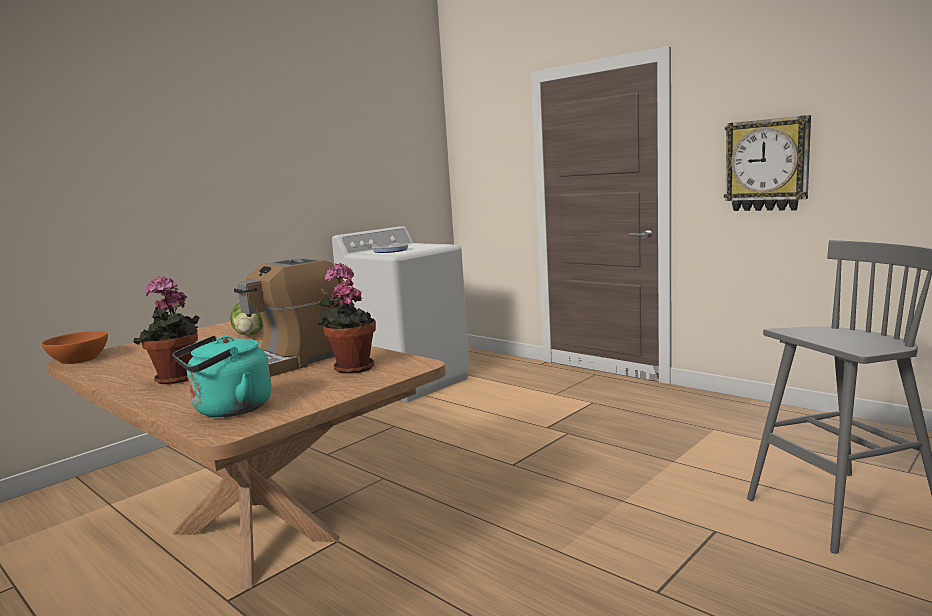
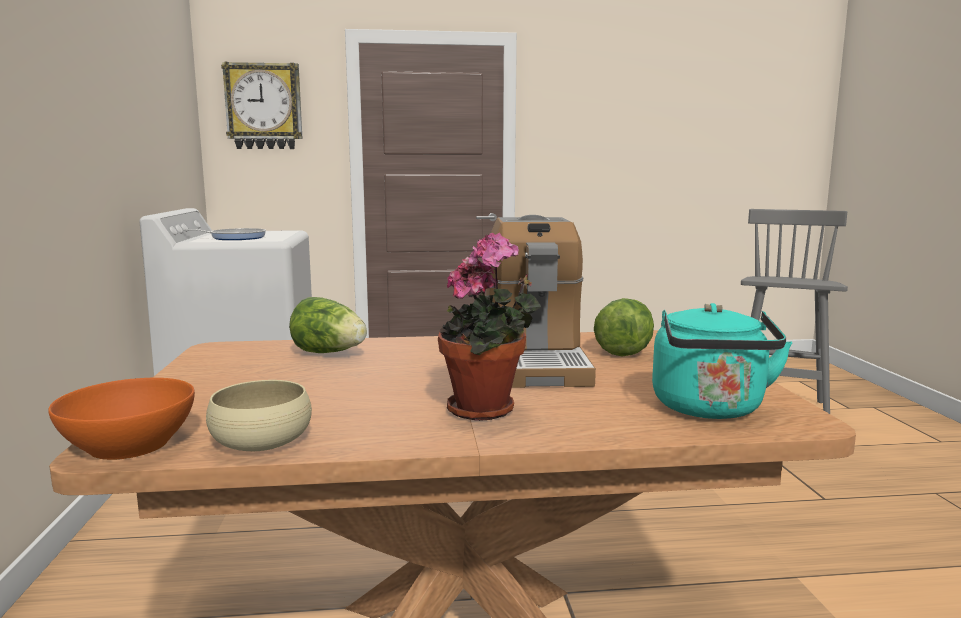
camera: 50 degrees left, 0 degrees up
(98, 369) = (262, 441): none -> beige bowl
(351, 367) = (625, 350): potted plant -> lettuce
(767, 165) = (604, 154): wall clock -> wall clock (264, 106)

